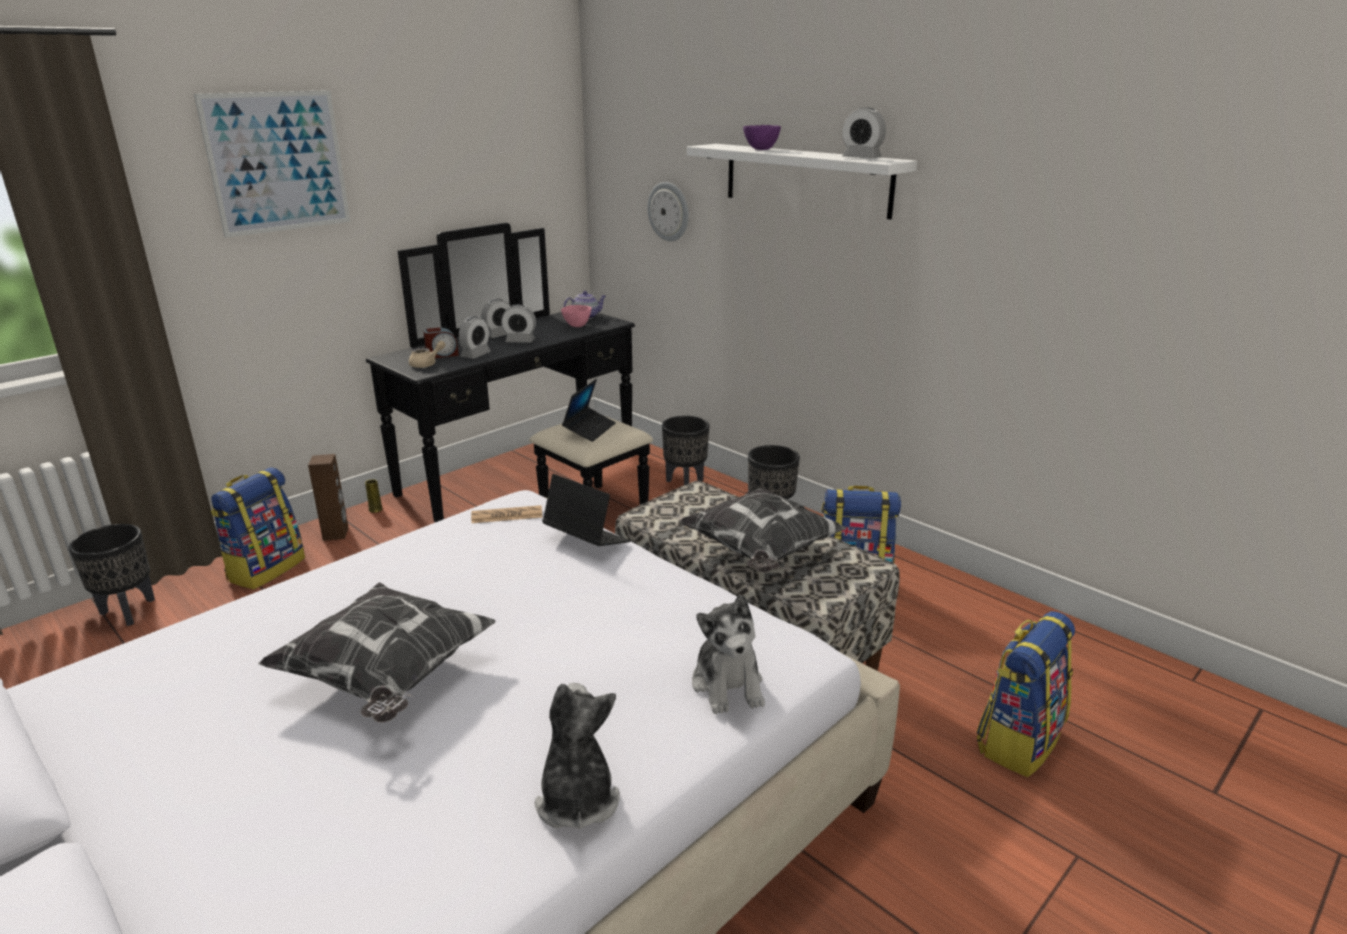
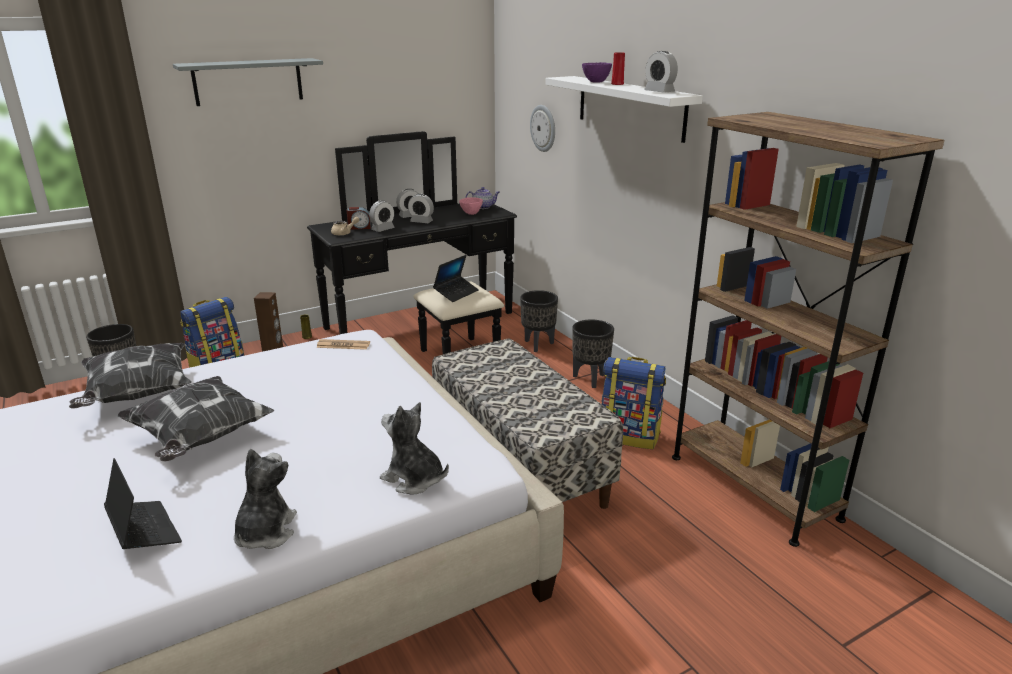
camera: 15 degrees right, 0 degrees up
(277, 162) = (248, 81): picture -> grey shelf
(586, 540) = (385, 368): laptop -> laptop (144, 531)
(728, 685) = (414, 479): plush toy -> plush toy turned 120 degrees clockwise
(761, 552) = (521, 396): pillow -> pillow (137, 395)
(792, 151) = (617, 84): none -> red vase
(1018, 740) = (695, 575): backpack -> none
(1020, 622) = (753, 487): none -> brown bookcase

